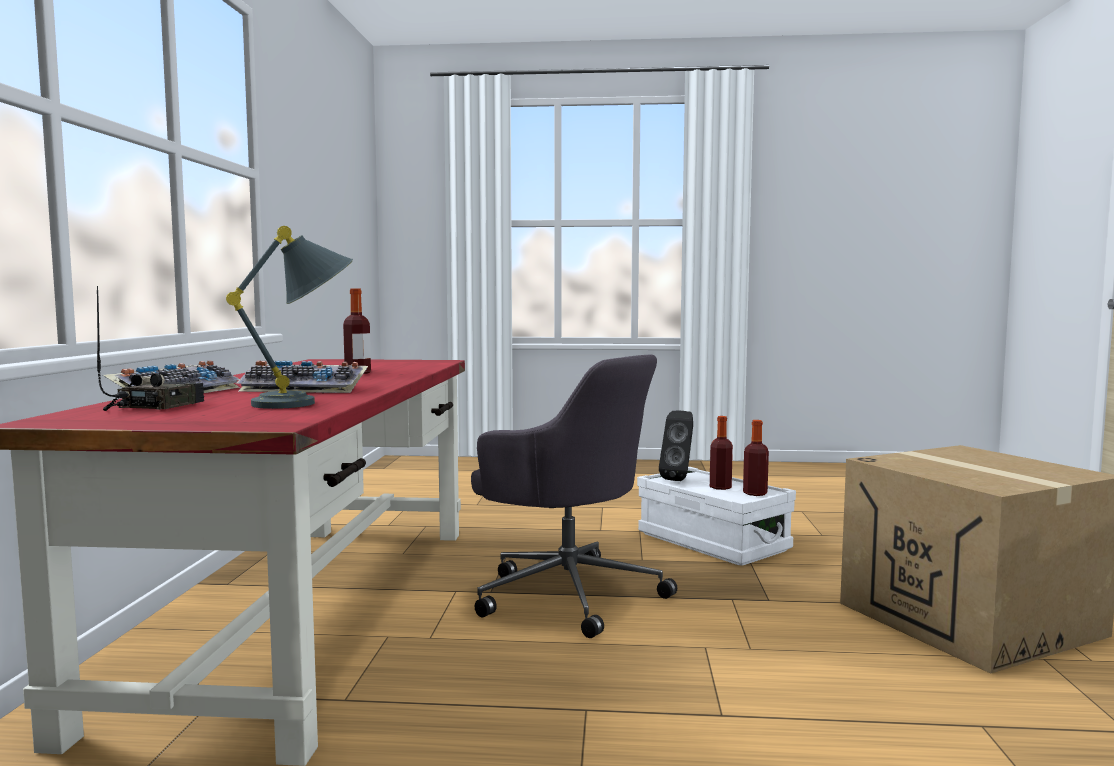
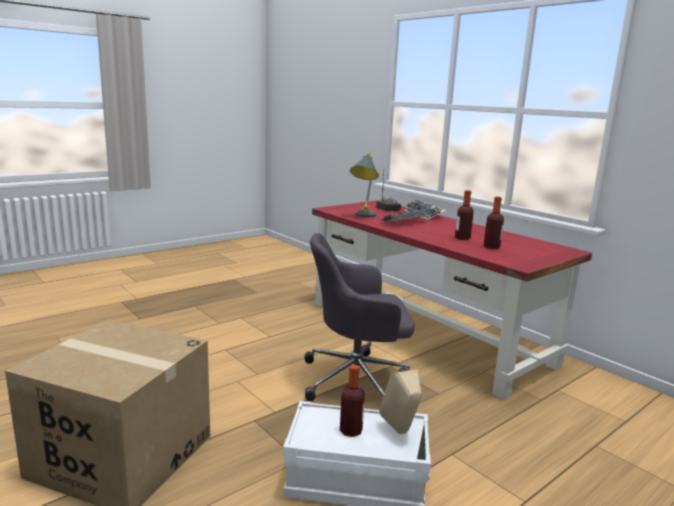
camera: 135 degrees right, 10 degrees up
(679, 479) = (400, 433): black speaker -> beige speaker
(755, 493) = (313, 431): bottle -> bottle (491, 247)

